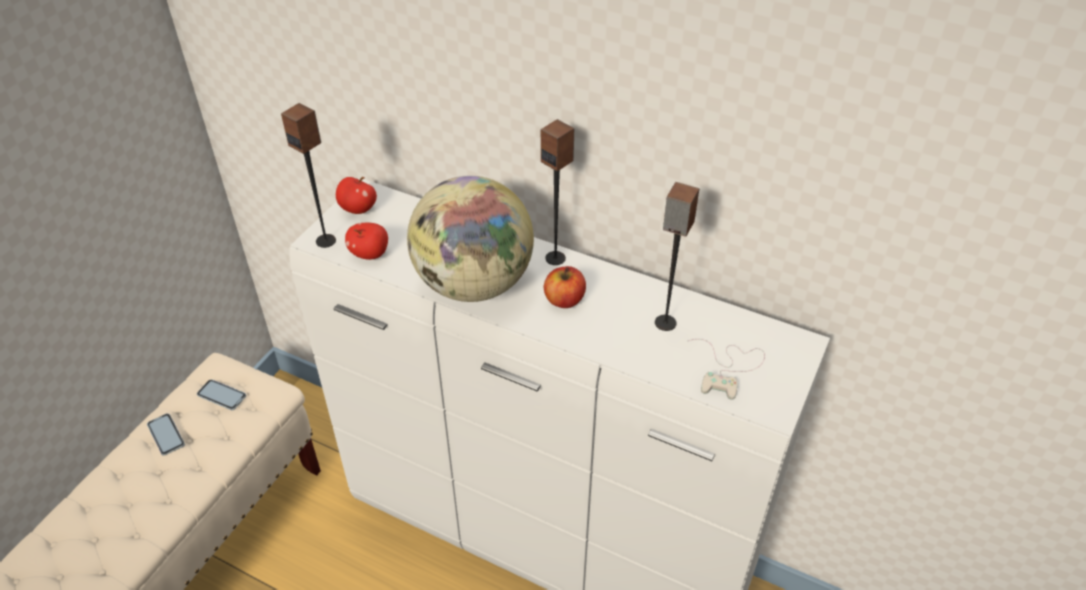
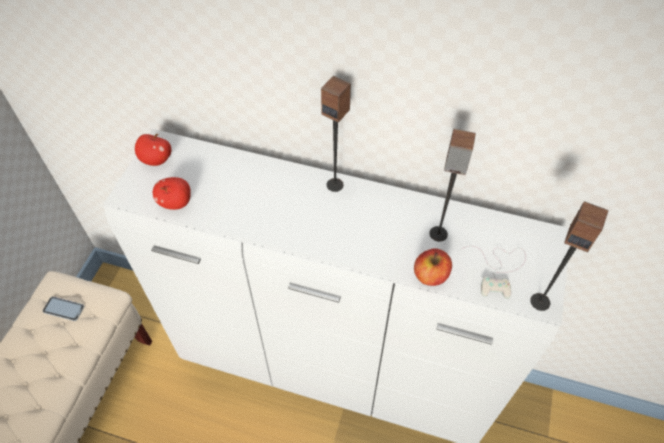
camera: 10 degrees left, 10 degrees up
(166, 435) = (24, 351): phone -> none
(326, 240) = (135, 195): speaker -> speaker (540, 301)
(473, 284) = (271, 219): globe -> none
(564, 300) = (351, 224): apple -> apple (430, 275)

